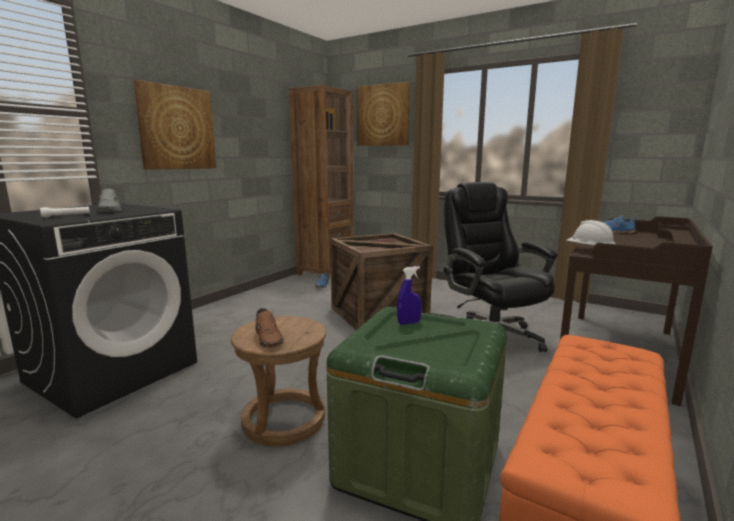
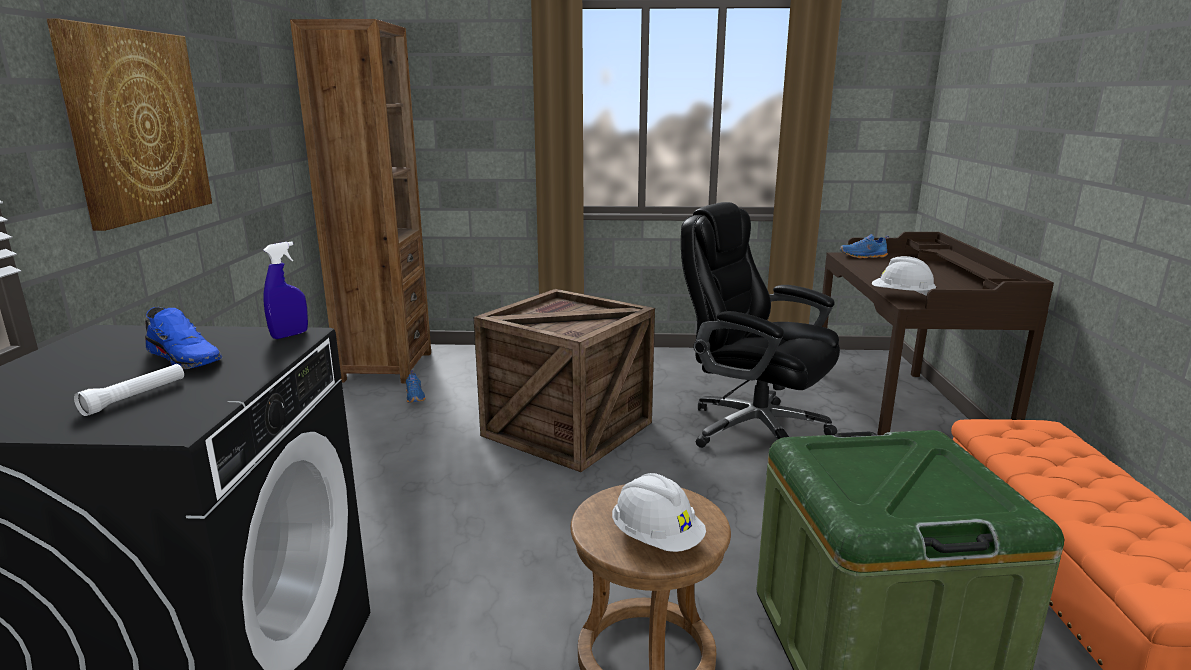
camera: 30 degrees left, 5 degrees up
(111, 210) = (186, 358): grey shoe -> blue shoe
(269, 338) = (656, 539): brown shoe -> white hard hat
(383, 115) = (464, 74): picture -> none
(409, 323) = (848, 458): blue spray bottle -> blue spray bottle (290, 335)

